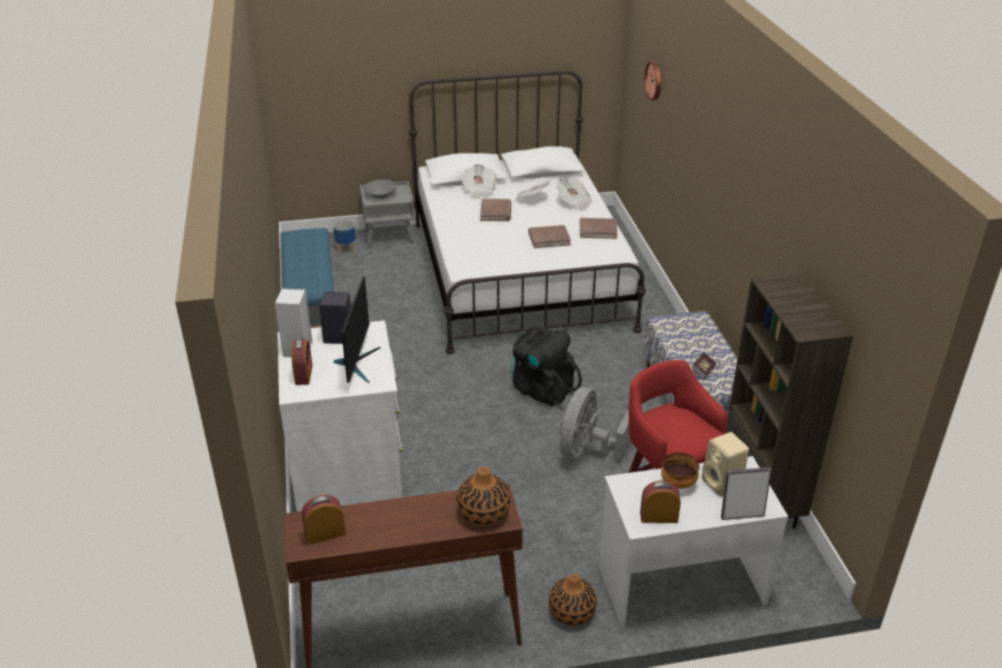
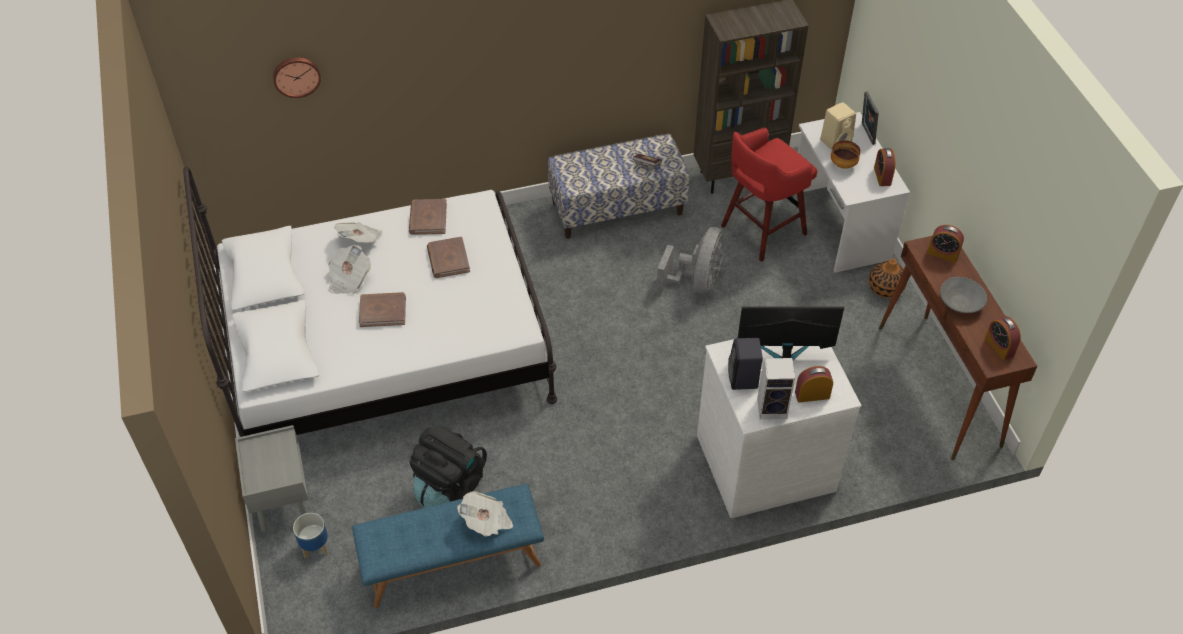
camera: 95 degrees left, 15 degrees up
(380, 195) = (273, 467): grey bowl -> grey bowl (960, 303)
(479, 191) = (323, 332): newspaper -> newspaper (486, 522)
(483, 513) = (943, 253): vase -> alarm clock
(542, 389) = (609, 317): black backpack -> black backpack (449, 487)
(586, 450) = (696, 282): grey fan -> grey fan turned 90 degrees counterclockwise

